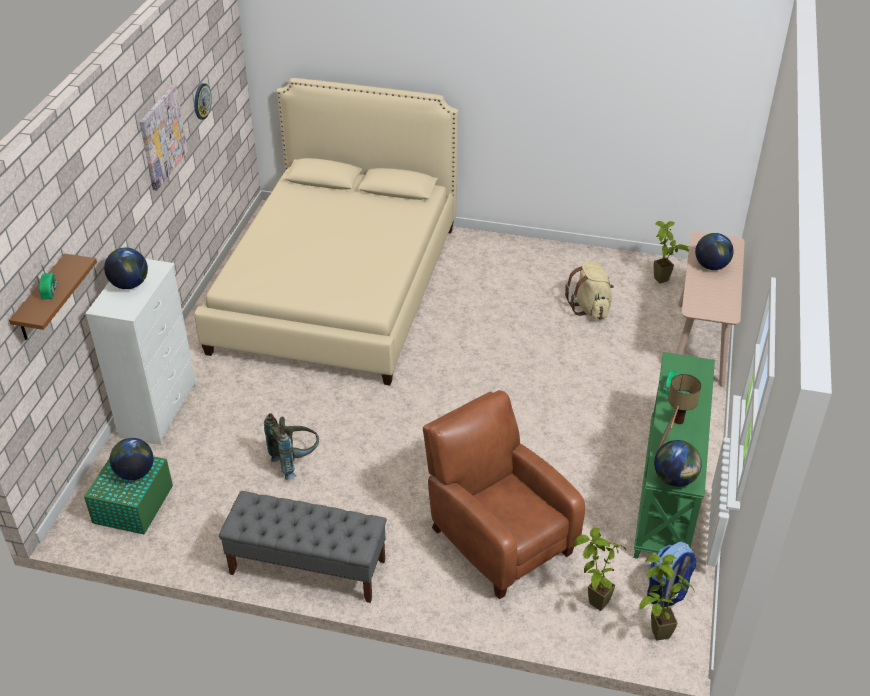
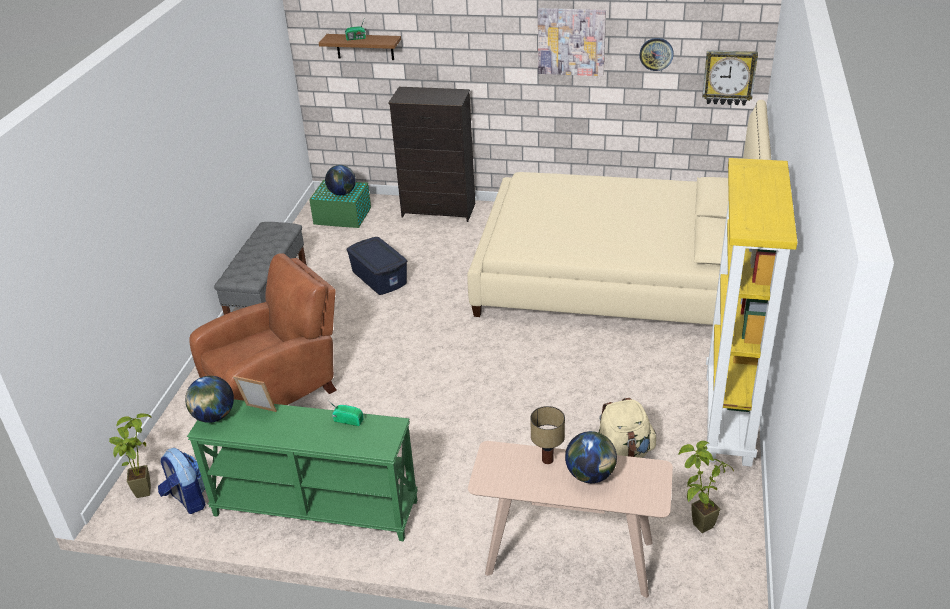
camera: 90 degrees right, 5 degrees down
(129, 284) = (432, 94): globe -> none
(159, 410) = (439, 211): white dresser -> black dresser
(233, 86) = (729, 77): none -> wall clock
(295, 461) = (379, 277): grey backpack -> blue storage box
(548, 252) = (729, 418): none -> yellow bookcase
(592, 606) = (187, 448): potted plant -> none
(679, 420) = (295, 424): table lamp -> table lamp (547, 460)

